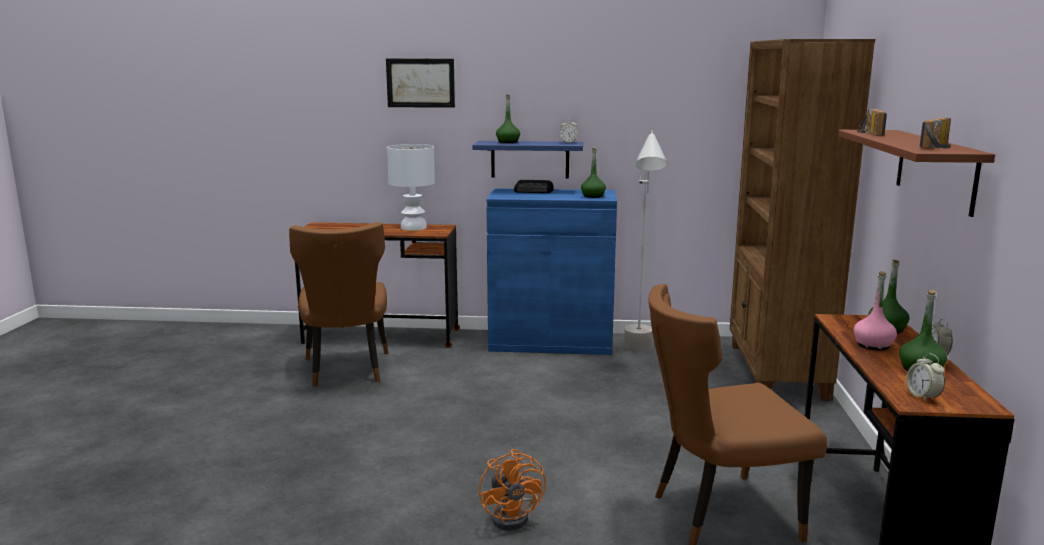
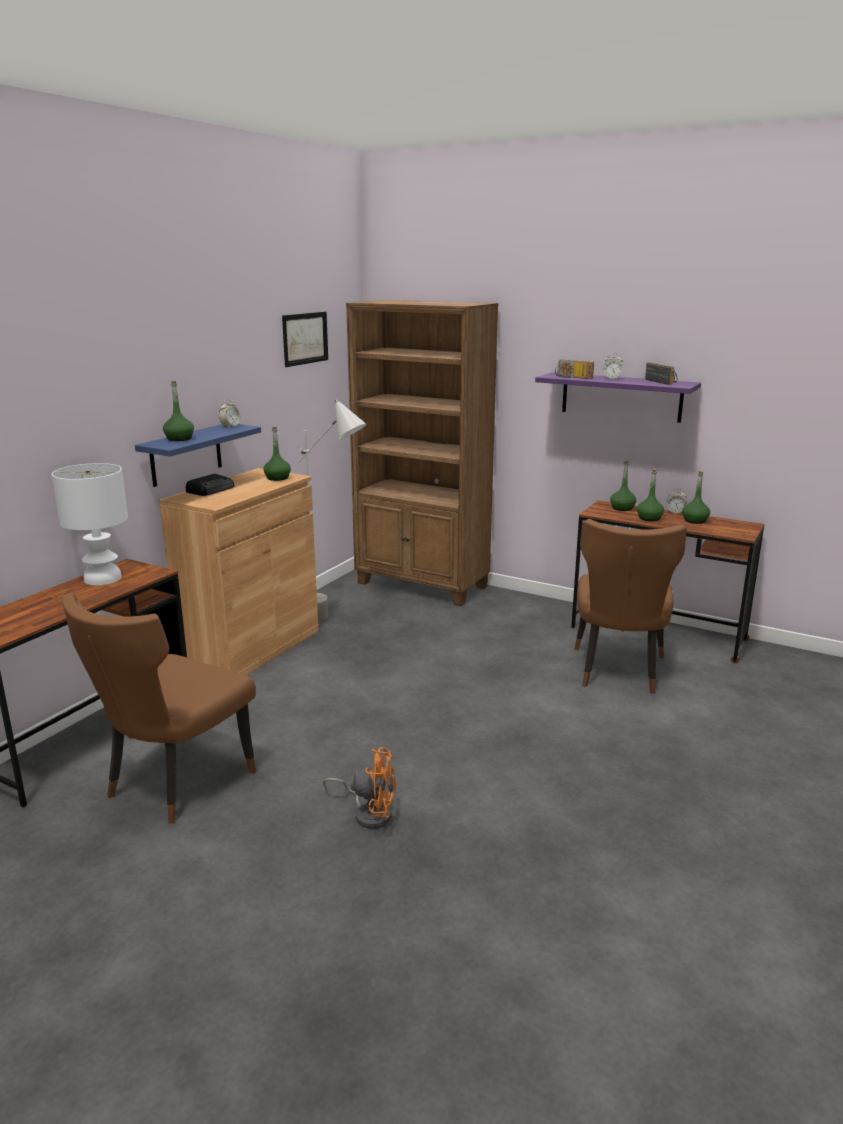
camera: 65 degrees left, 5 degrees up
(346, 371) = (174, 784): brown chair -> brown chair turned 105 degrees clockwise
(420, 83) = (61, 380): picture -> picture (305, 338)
(514, 516) = (582, 750): orange fan -> orange fan (369, 813)
(551, 342) = (251, 648): blue cabinet -> brown cabinet
(873, 345) = (649, 518): pink bottle -> green bottle
(923, 396) = (735, 531): alarm clock -> alarm clock (612, 379)
(935, 170) = (621, 397): brown shelf -> purple shelf

